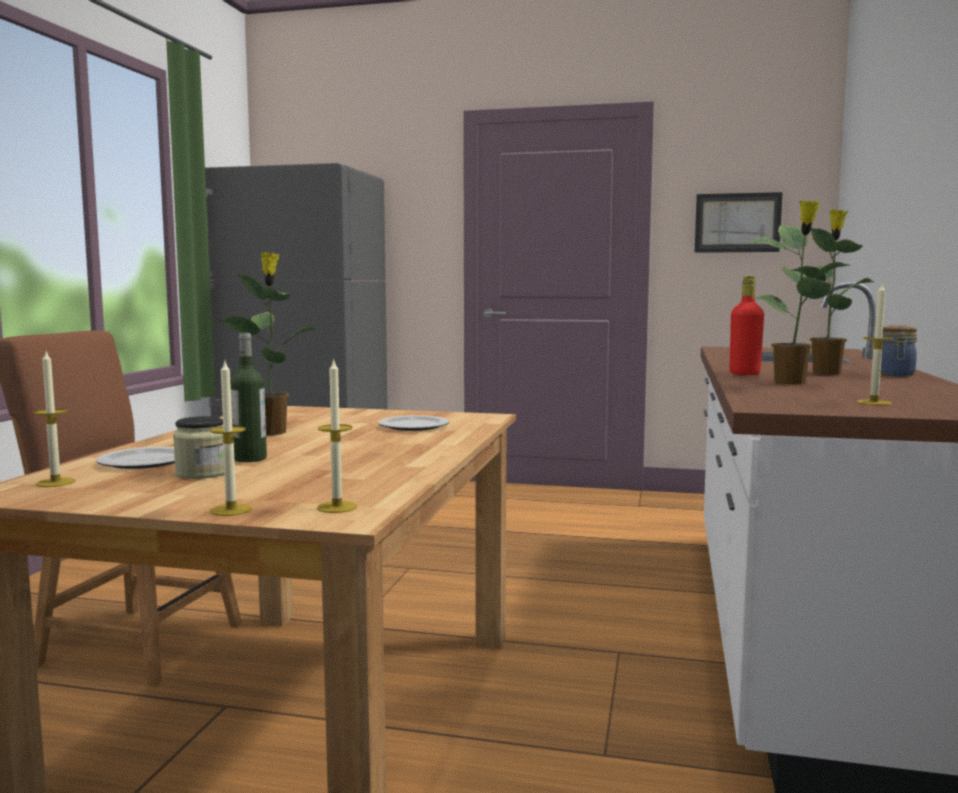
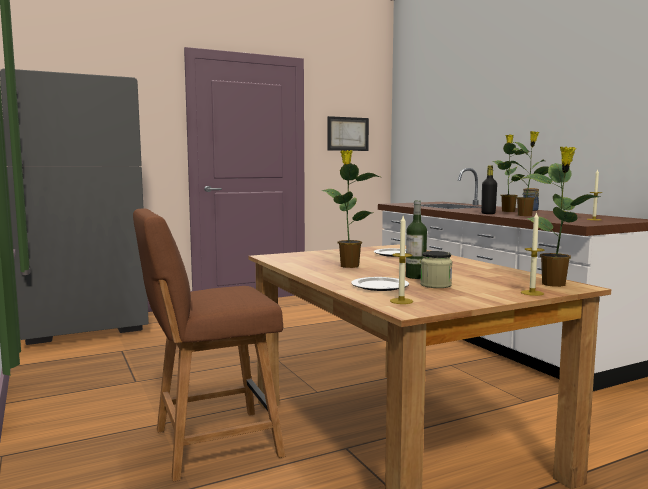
camera: 40 degrees left, 0 degrees up
(337, 507) = (554, 284): candle -> potted plant
(744, 374) = (488, 213): red bottle -> black bottle

